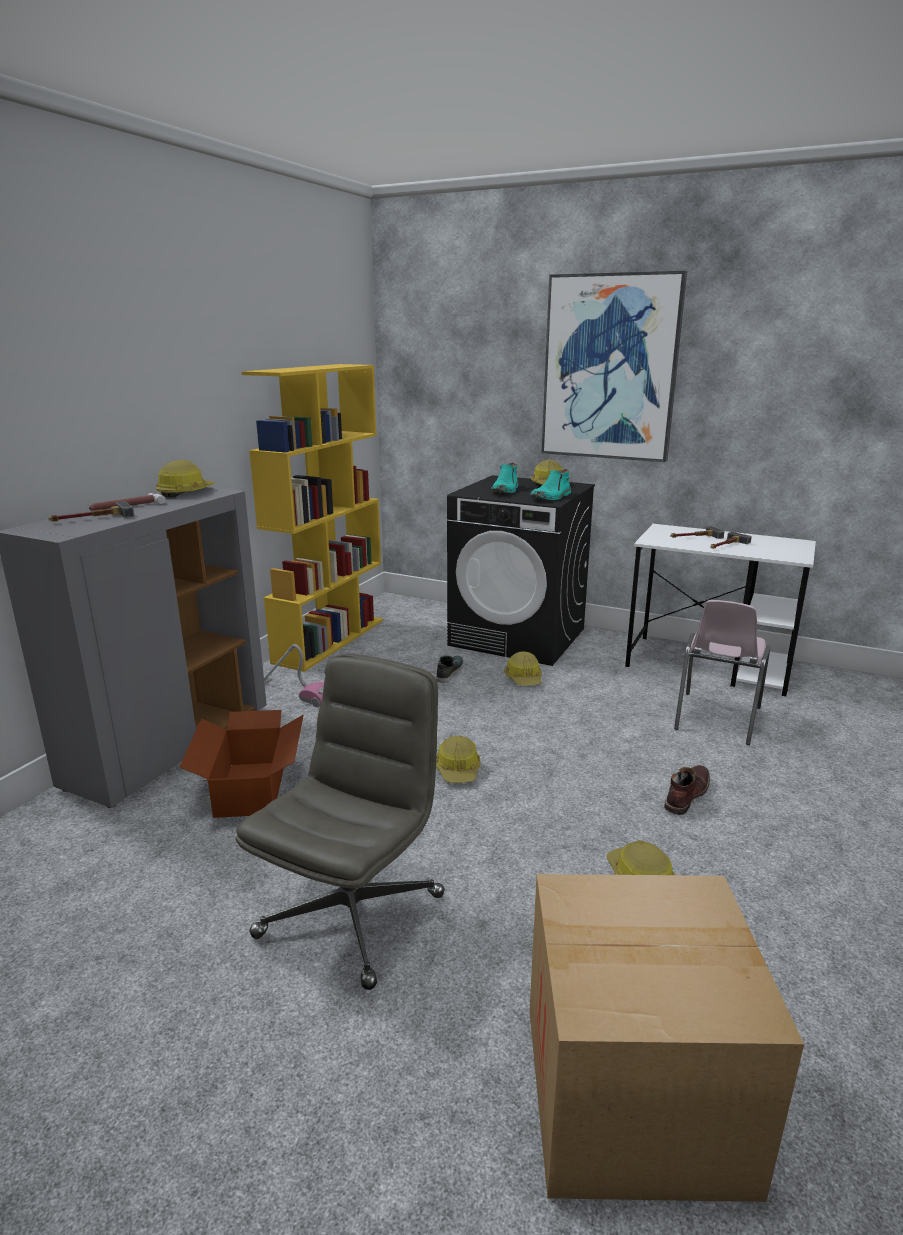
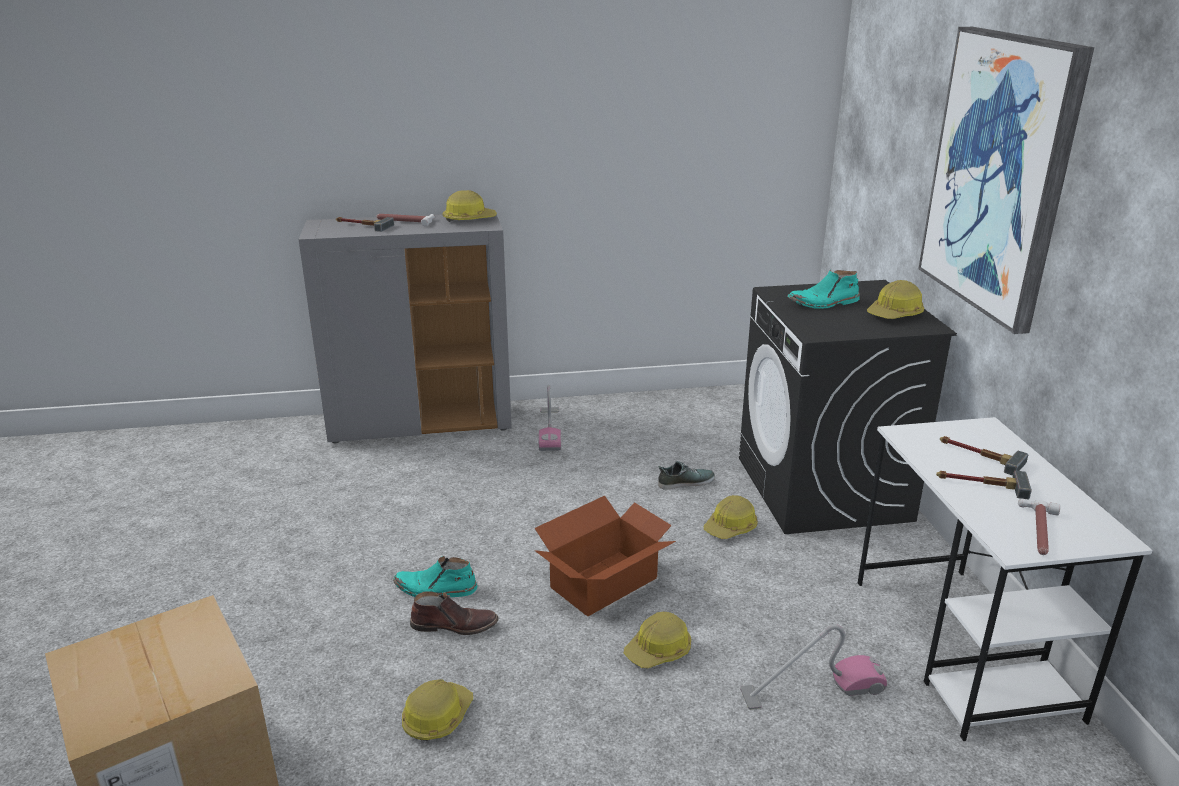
camera: 55 degrees right, 5 degrees up
(252, 788) = (400, 479): cardboard box -> cardboard box (605, 583)
(330, 640) = (662, 402): yellow bookcase -> none
(352, 913) = (291, 585): grey office chair -> none
(458, 770) = (515, 556): hard hat -> hard hat (658, 650)
(551, 497) = (836, 329): turquoise boot -> turquoise boot (435, 589)
(685, 795) = (609, 709): brown boot -> brown boot (455, 625)
(716, 718) = (812, 690): pink chair -> vacuum cleaner
(784, 550) = (1038, 531): none -> hammer

